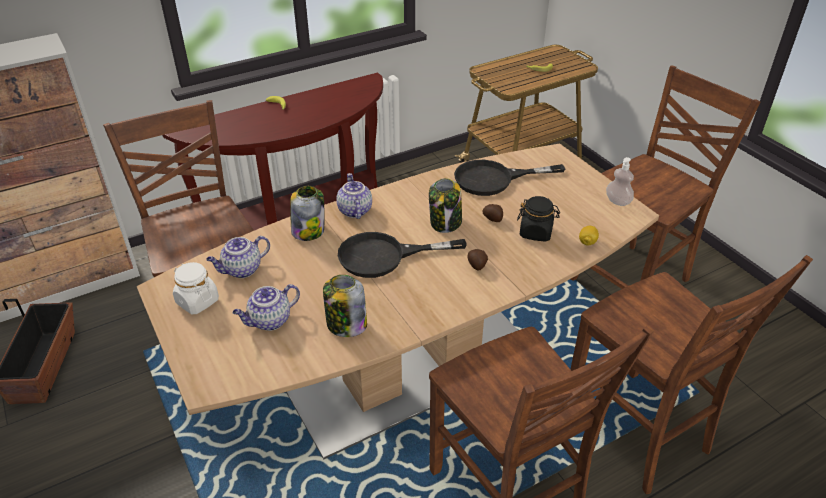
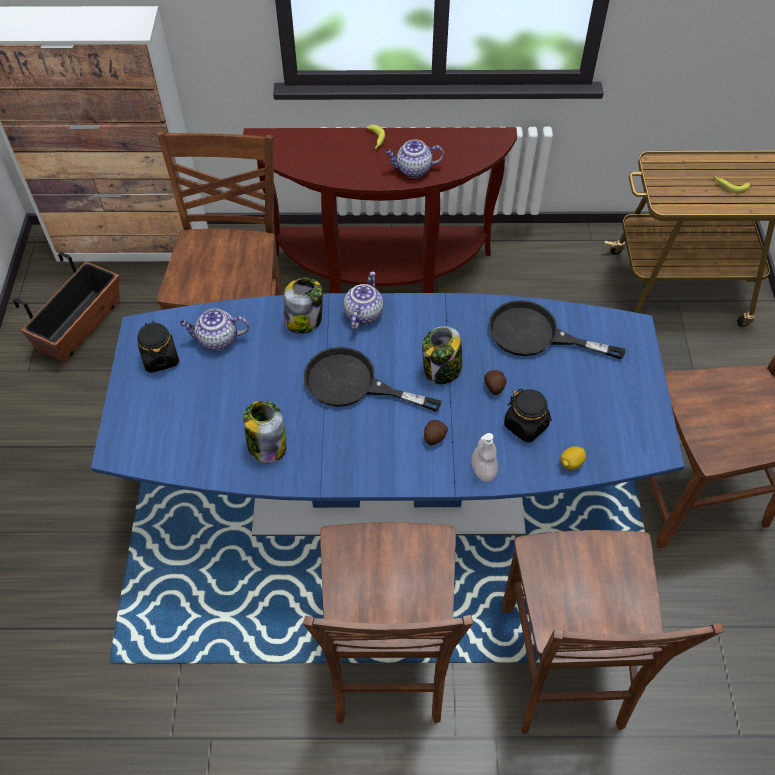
camera: 30 degrees right, 15 degrees up
(197, 301) = (160, 358): white jar -> black jar
(269, 321) = (205, 409): teapot -> teapot (413, 170)
(412, 371) = (387, 487): brown dining table -> blue dining table
(618, 201) = (651, 426): soap dispenser -> soap dispenser (483, 470)

